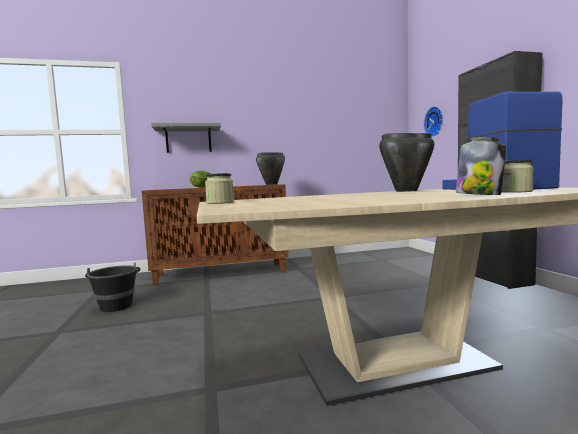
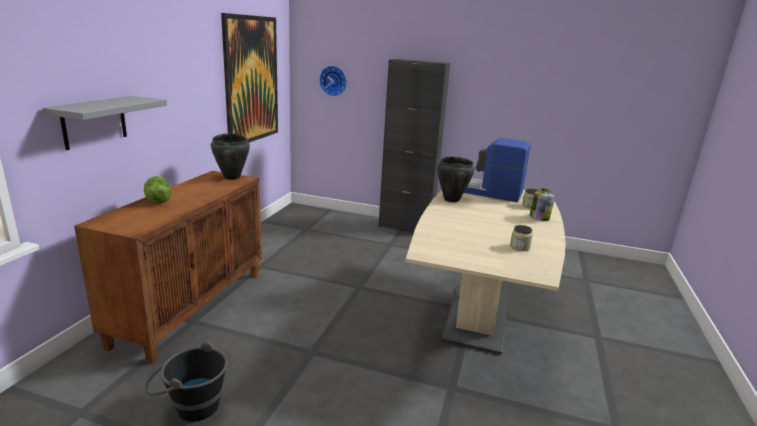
camera: 60 degrees left, 15 degrees up
(220, 203) = (455, 259): jar -> jar (519, 247)
(348, 127) = (251, 80): none -> picture

